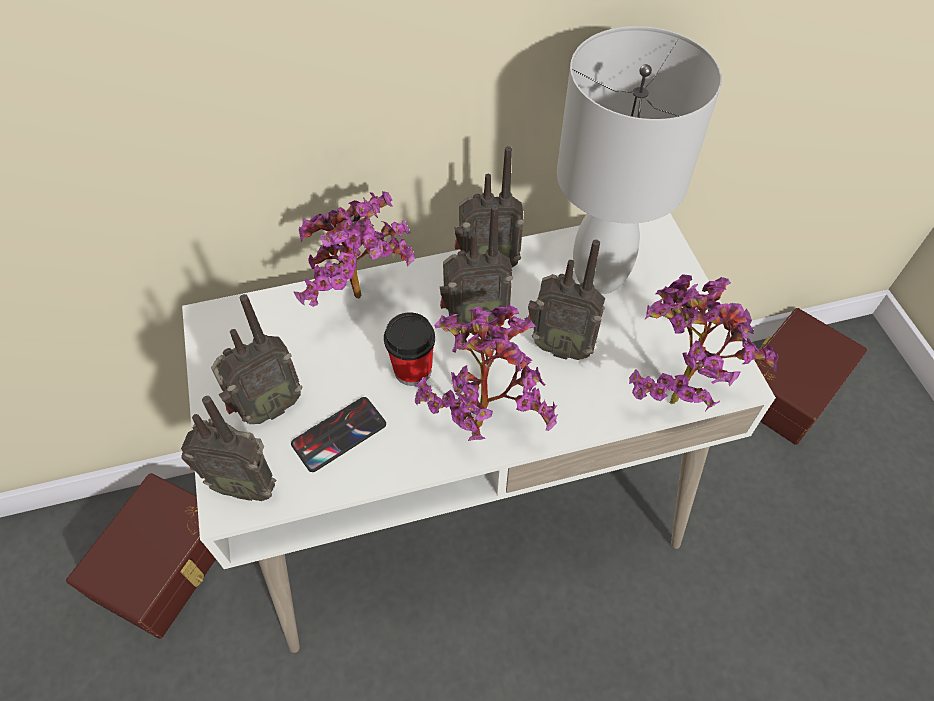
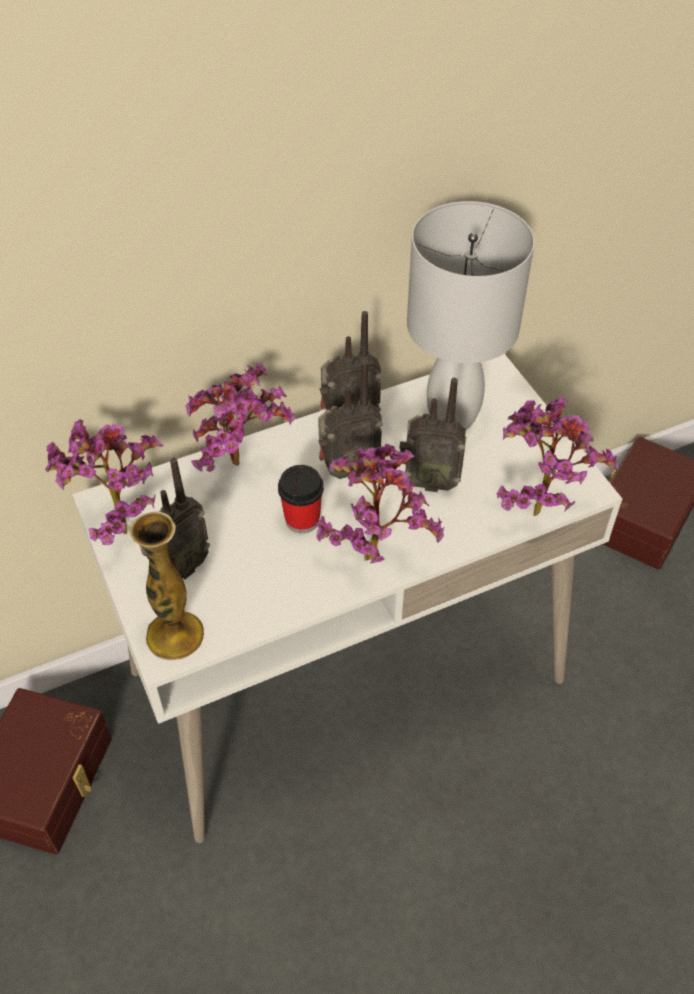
camera: 10 degrees left, 5 degrees down
(218, 346) = (118, 524): none -> potted plant
(245, 484) = (175, 635): radio -> vase
(339, 434) = (249, 582): phone -> none

